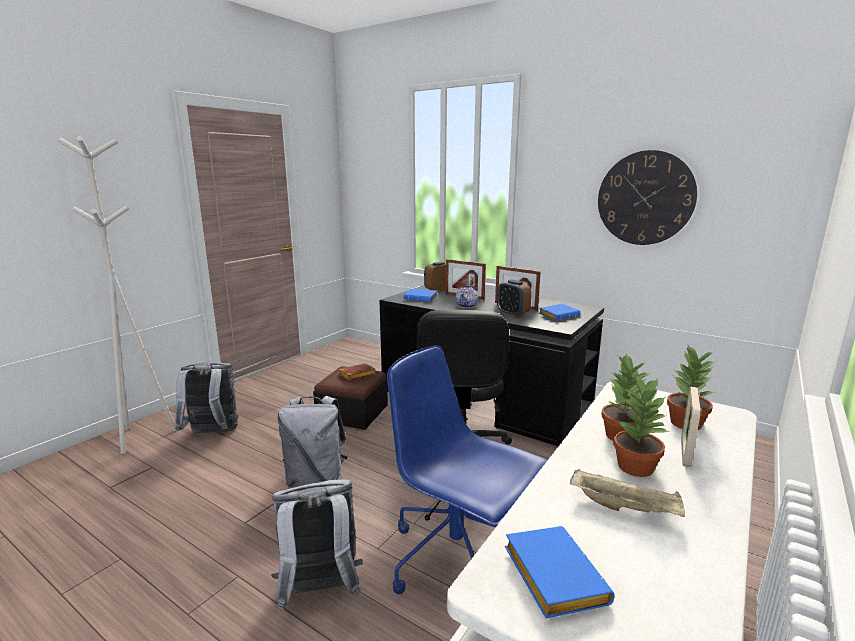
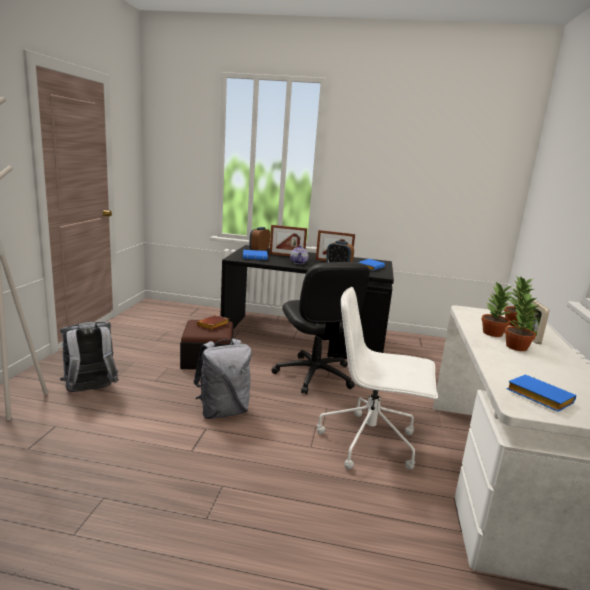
camera: 25 degrees left, 0 degrees up
(319, 591) = (294, 480): grey backpack -> none
(461, 563) = (373, 443): blue office chair -> white office chair
(625, 508) = (533, 365): beige tray -> none
(645, 198) = (417, 182): wall clock -> none

